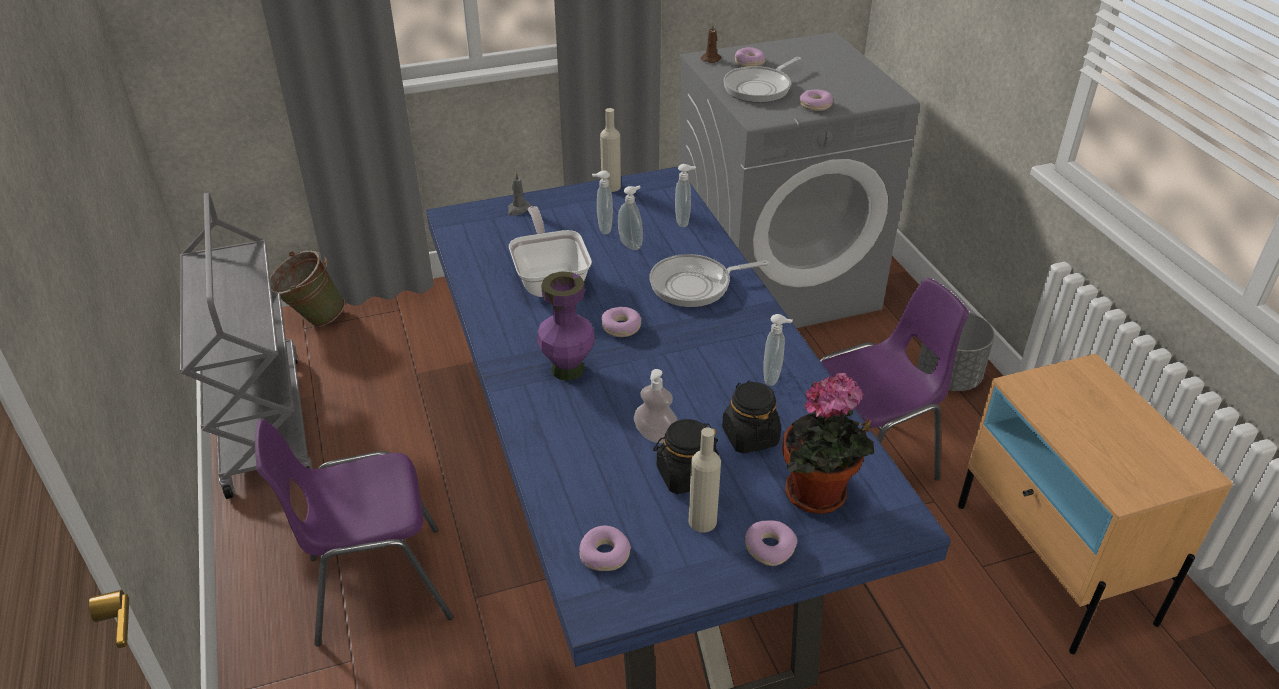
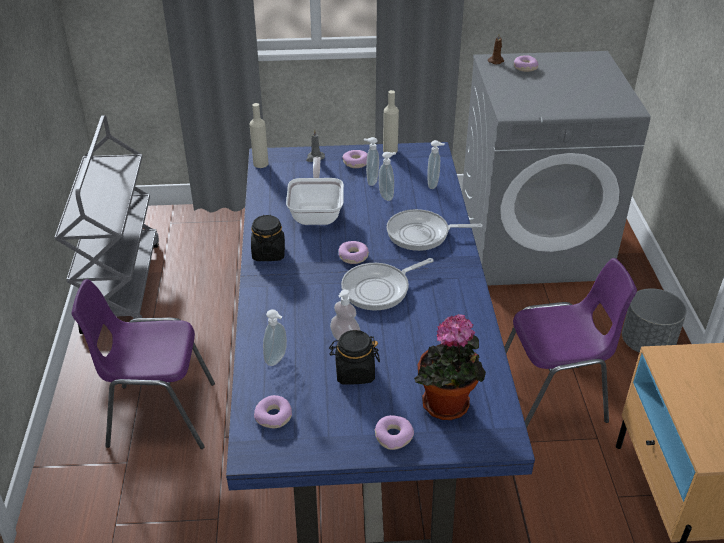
camera: 15 degrees right, 0 degrees up
(312, 320) = (178, 217): green bucket -> none
(567, 369) = (301, 280): purple vase -> none
(702, 521) = (353, 407): beige bottle -> beige bottle (260, 164)
(750, 436) = (414, 353): black jar -> black jar (268, 253)
(760, 88) = (524, 88): frying pan -> frying pan (379, 289)
(773, 377) = (451, 313): soap dispenser -> soap dispenser (277, 359)
(815, 105) = (562, 108): donut -> donut (356, 163)

